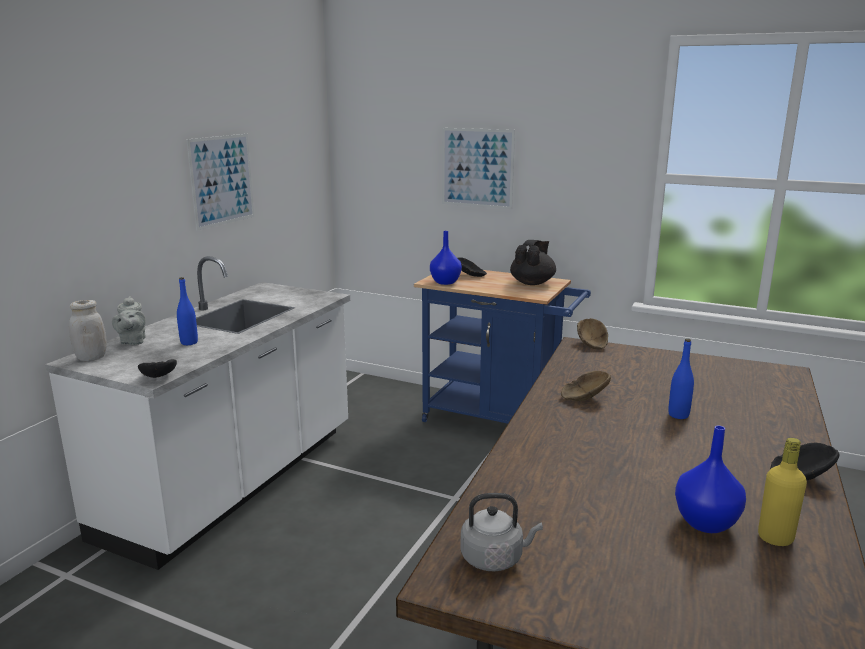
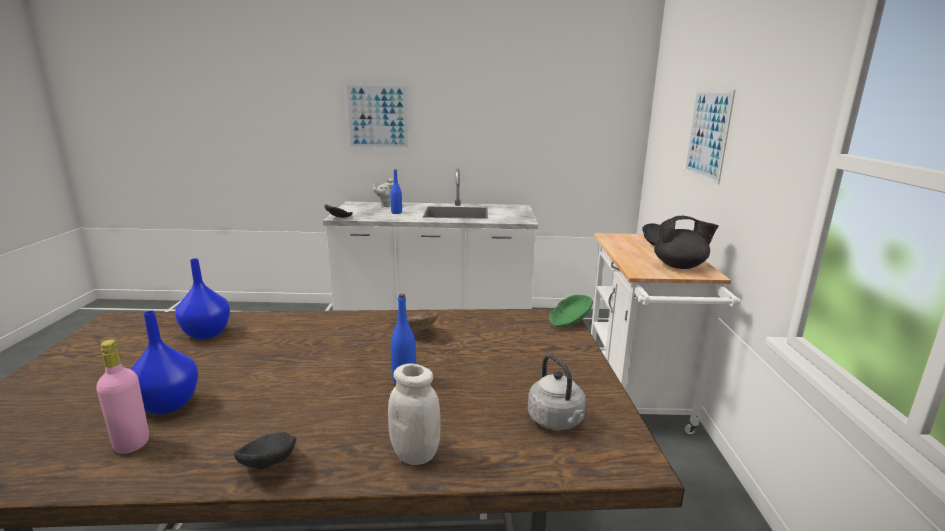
camera: 65 degrees right, 0 degrees up
(91, 358) = (358, 204): white jar -> white jar (415, 454)
(222, 180) = (505, 121): picture -> picture (378, 116)
(446, 282) = (616, 240): blue vase -> blue vase (207, 334)
(495, 558) = (135, 330): grey kettle -> grey kettle (557, 421)
(498, 420) = (638, 401): blue cart -> white cart
(591, 344) = (568, 322): brown bowl -> green bowl
(775, 538) = (132, 444): yellow bottle -> pink bottle

